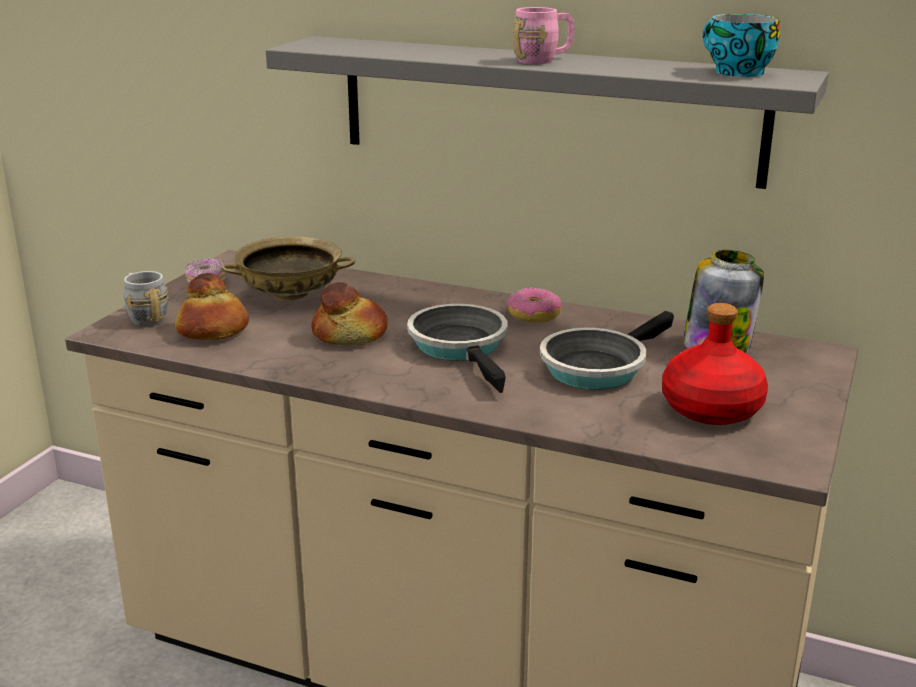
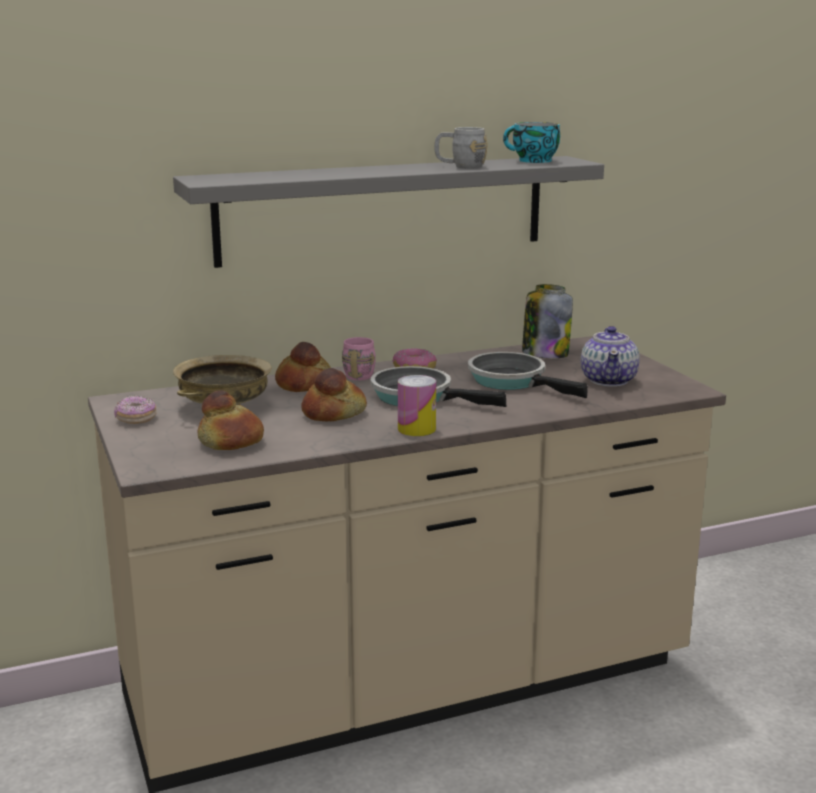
camera: 45 degrees left, 5 degrees down
(144, 317) = (150, 453): grey mug -> grey mug (460, 166)
(375, 382) = (416, 429): none -> can
(399, 295) = (304, 384): none -> bread
(543, 60) = (407, 168): pink mug -> pink mug (361, 374)
(597, 367) = (512, 381): frying pan -> frying pan turned 135 degrees clockwise
(713, 409) = (609, 380): red bottle -> teapot

